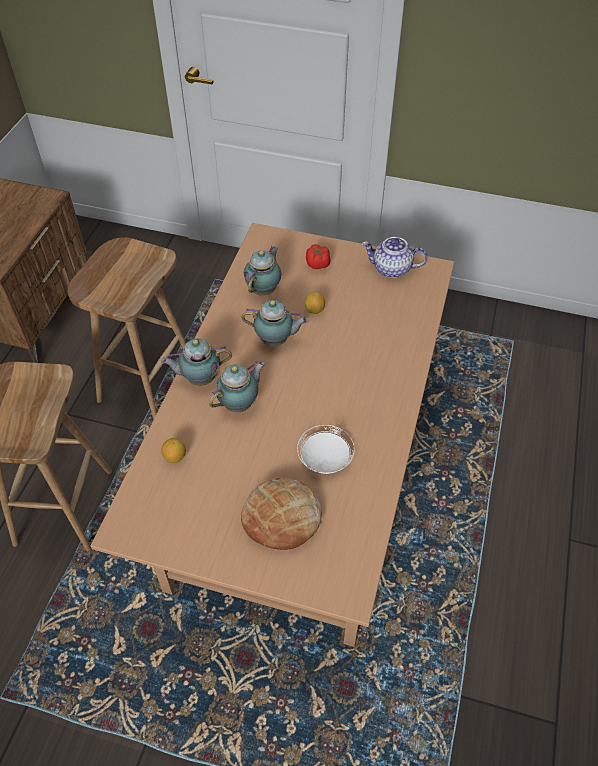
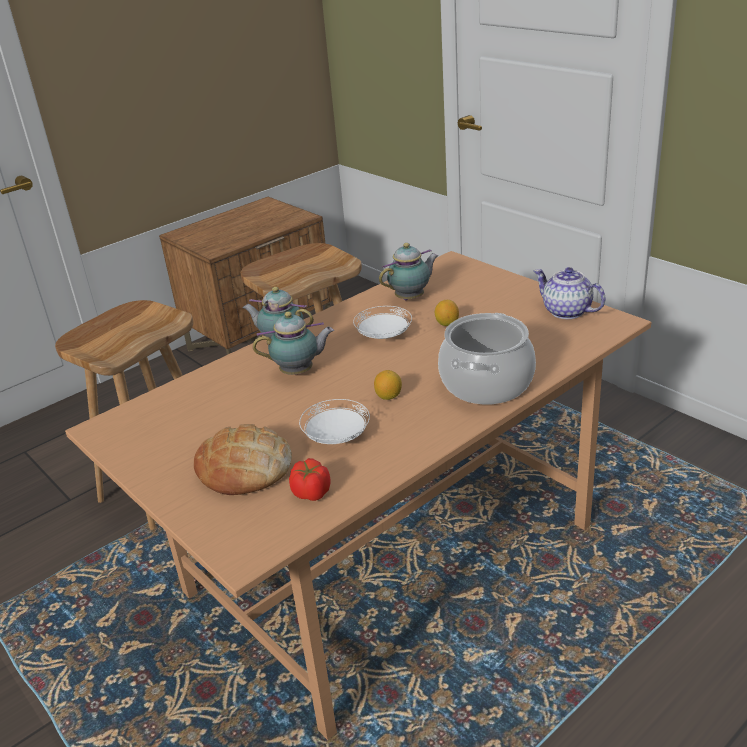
camera: 35 degrees right, 20 degrees down
(175, 456) = (200, 392): lemon -> lemon (388, 396)
(276, 340) = (383, 336): teapot -> white plate
(318, 264) = (486, 291): tomato -> tomato (311, 493)
(388, 363) = (486, 383): none -> cooking pot

